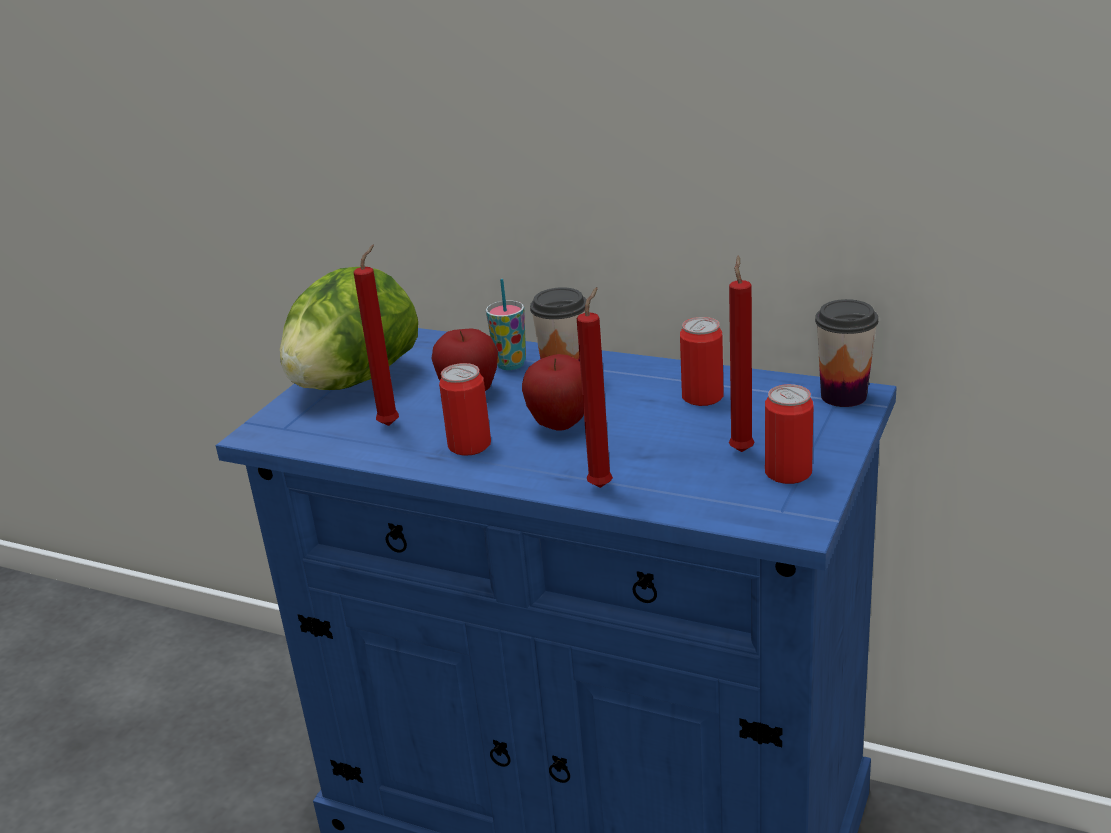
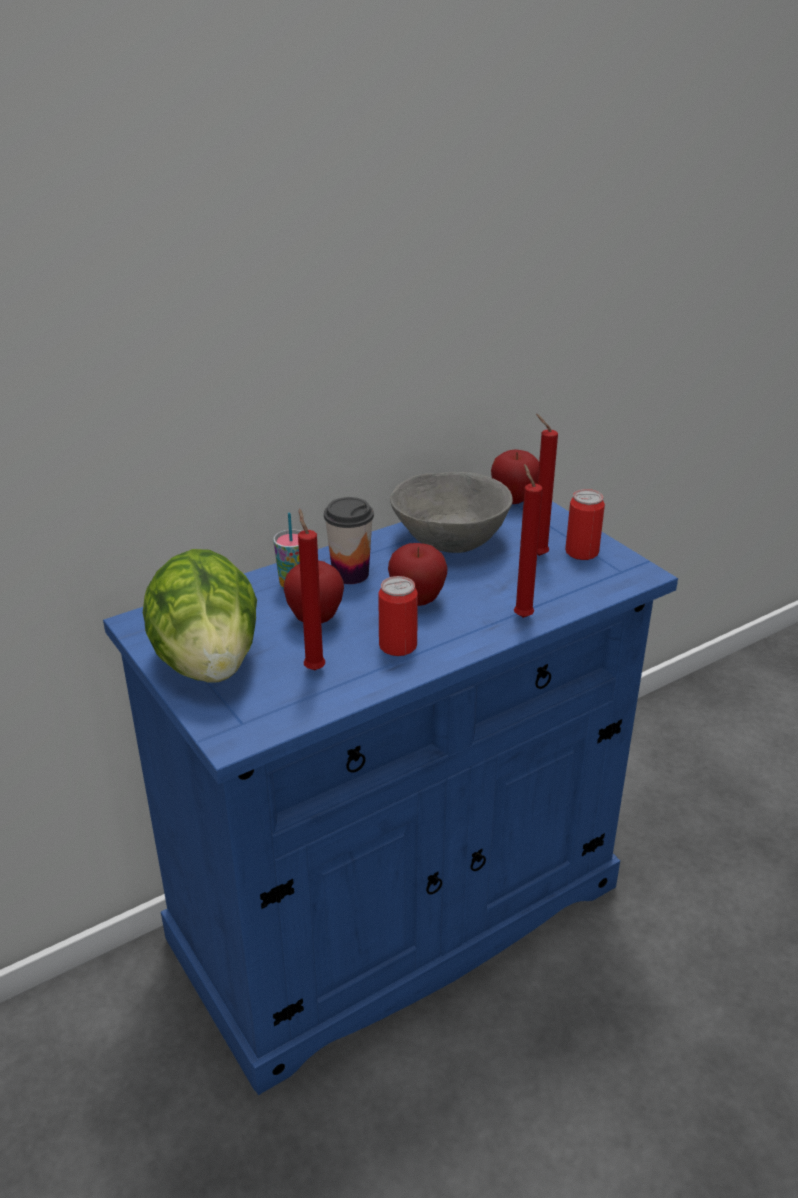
camera: 60 degrees left, 5 degrees up
(702, 397) = (451, 539): can -> grey bowl
(843, 396) = (514, 500): cup -> apple

